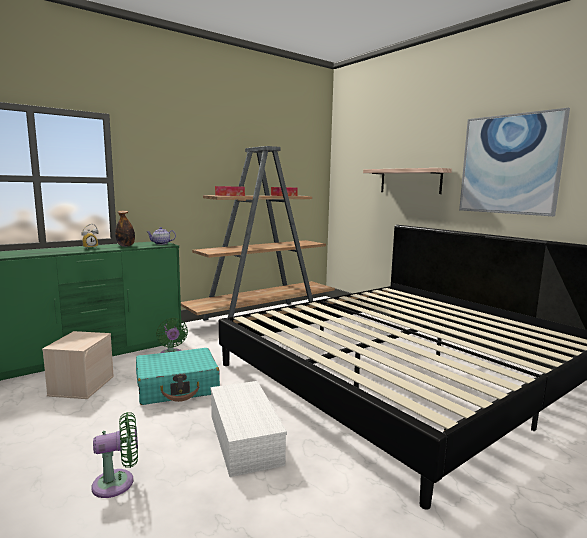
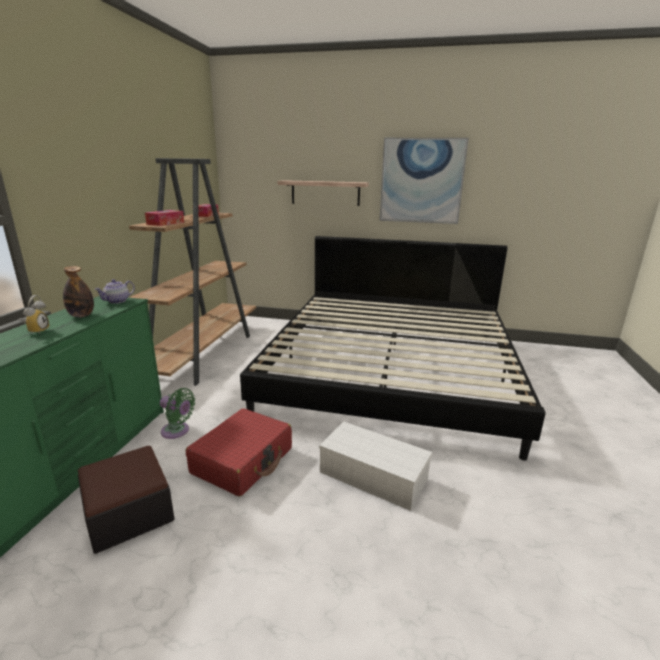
camera: 40 degrees left, 10 degrees up
(81, 385) = (129, 513): beige storage box -> ottoman
(118, 483) = (344, 573): green fan -> none
(178, 387) = (243, 461): turquoise suitcase -> red suitcase

